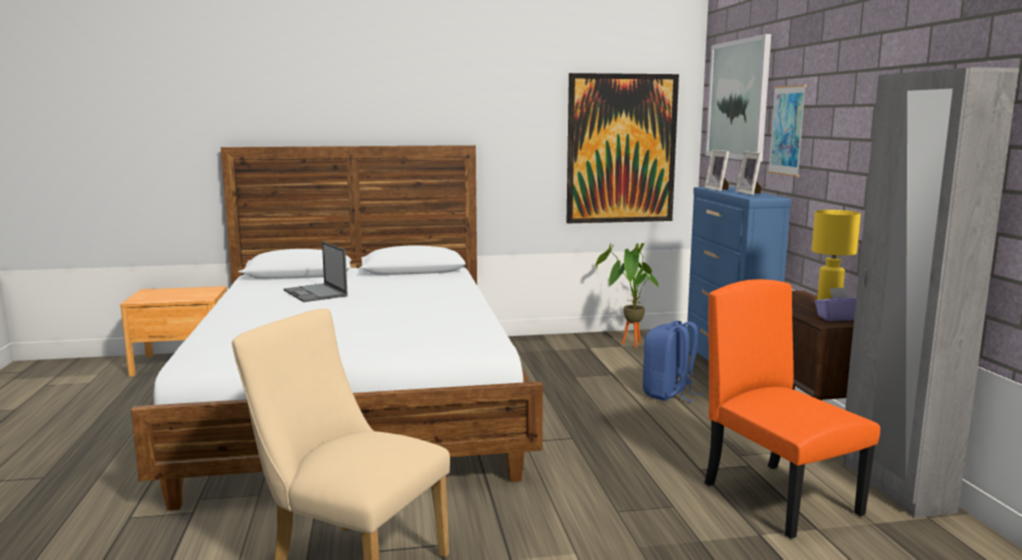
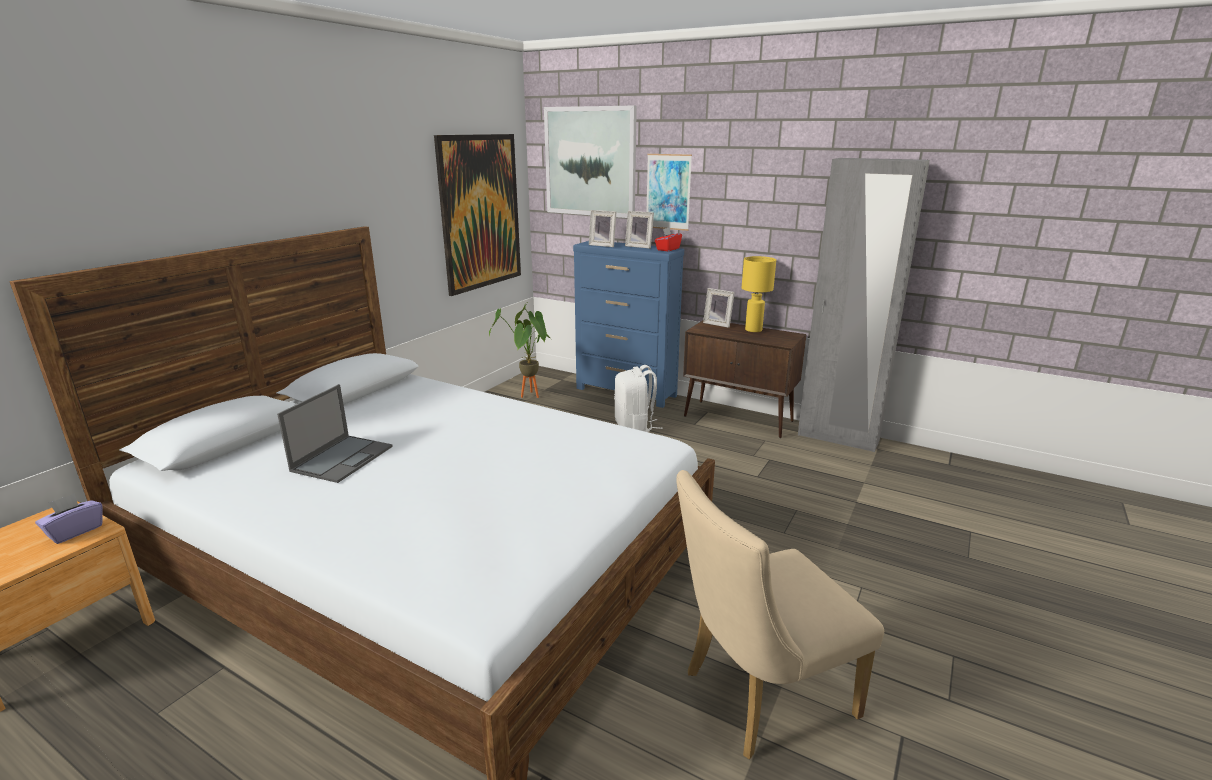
camera: 50 degrees left, 10 degrees up
(316, 293) = (343, 458): laptop -> laptop turned 75 degrees counterclockwise
(669, 394) = (635, 428): blue backpack -> white backpack
(767, 197) = (667, 249): none -> red tissue box
(781, 498) = (820, 473): orange chair -> none
(804, 296) = (718, 324): none -> picture frame
(837, 318) = (777, 337): purple tissue box -> purple tissue box (75, 531)

